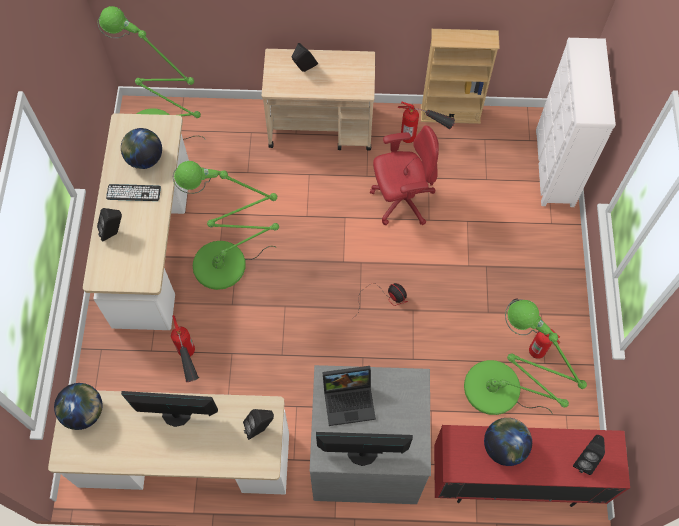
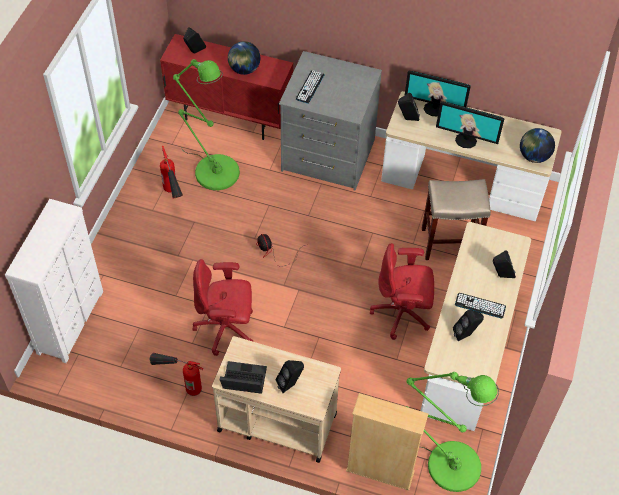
camera: 165 degrees left, 10 degrees down
(145, 159) = (466, 334): globe -> black speaker
(190, 364) = (448, 243): fire extinguisher -> beige stool
(227, 263) = (402, 313): green floor lamp -> red office chair
(350, 400) = (341, 99): laptop -> laptop (242, 382)
(362, 452) = (343, 70): monitor -> monitor (434, 109)
(398, 408) = (310, 87): none -> keyboard
(450, 114) = (141, 401): beige bookcase -> beige bookcase (380, 471)

